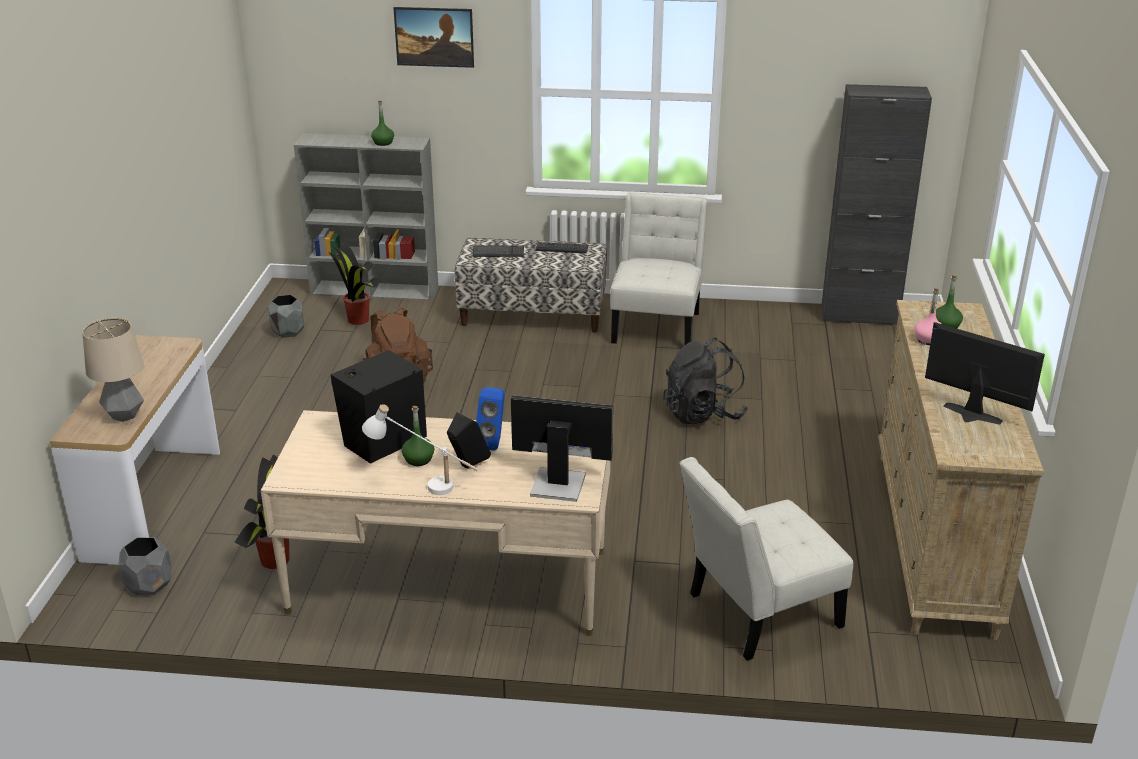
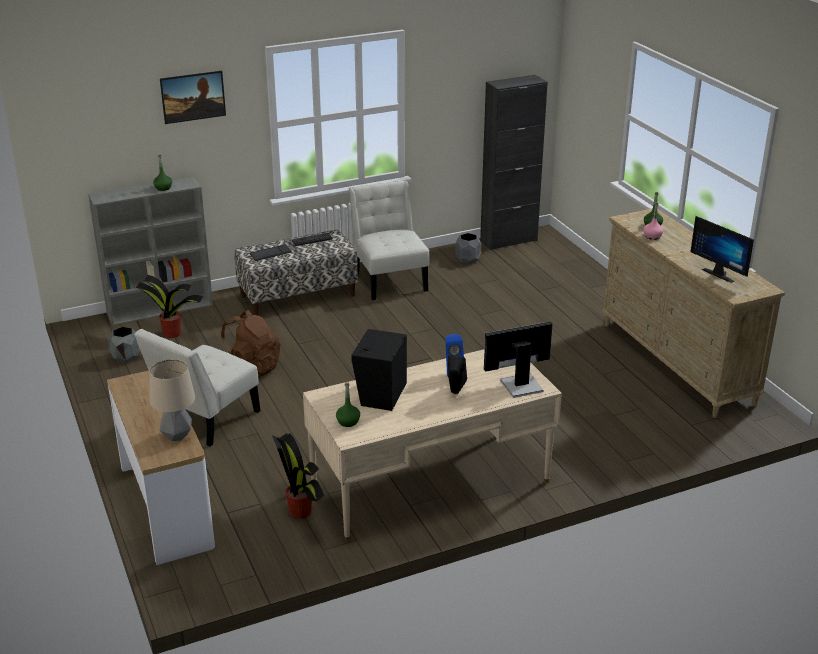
camera: 30 degrees left, 0 degrees up
(150, 585) = (229, 559): grey planter -> grey planter (468, 259)
(418, 459) = (419, 398): green bottle -> green bottle (348, 421)
(422, 484) = (440, 412): white table lamp -> none
(703, 414) = (477, 329): black backpack -> none
(757, 613) = (625, 436): white chair -> white chair (204, 420)
(970, 416) = (720, 274): monitor -> monitor turned 135 degrees counterclockwise

